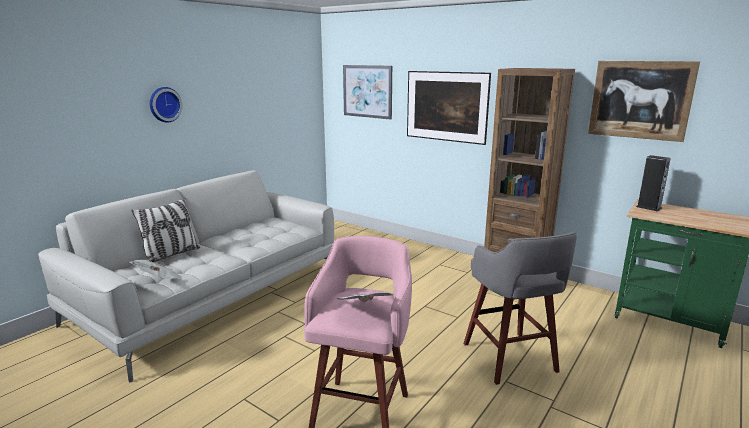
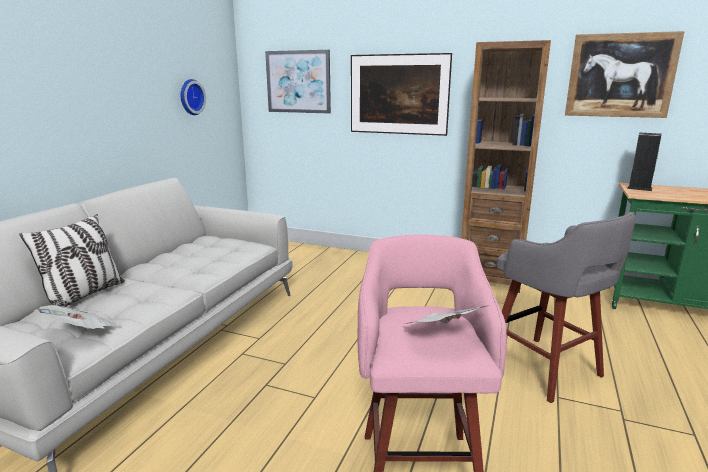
camera: 15 degrees left, 0 degrees up
(164, 104) = (47, 86): wall clock -> wall clock (190, 97)

